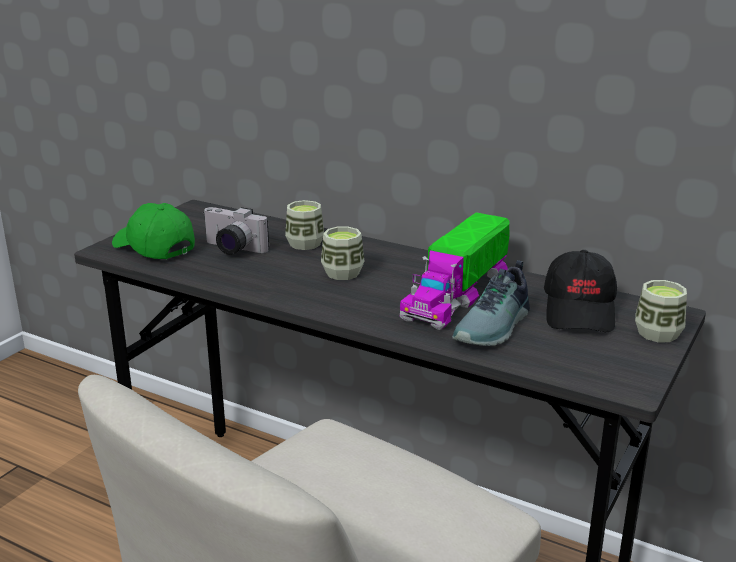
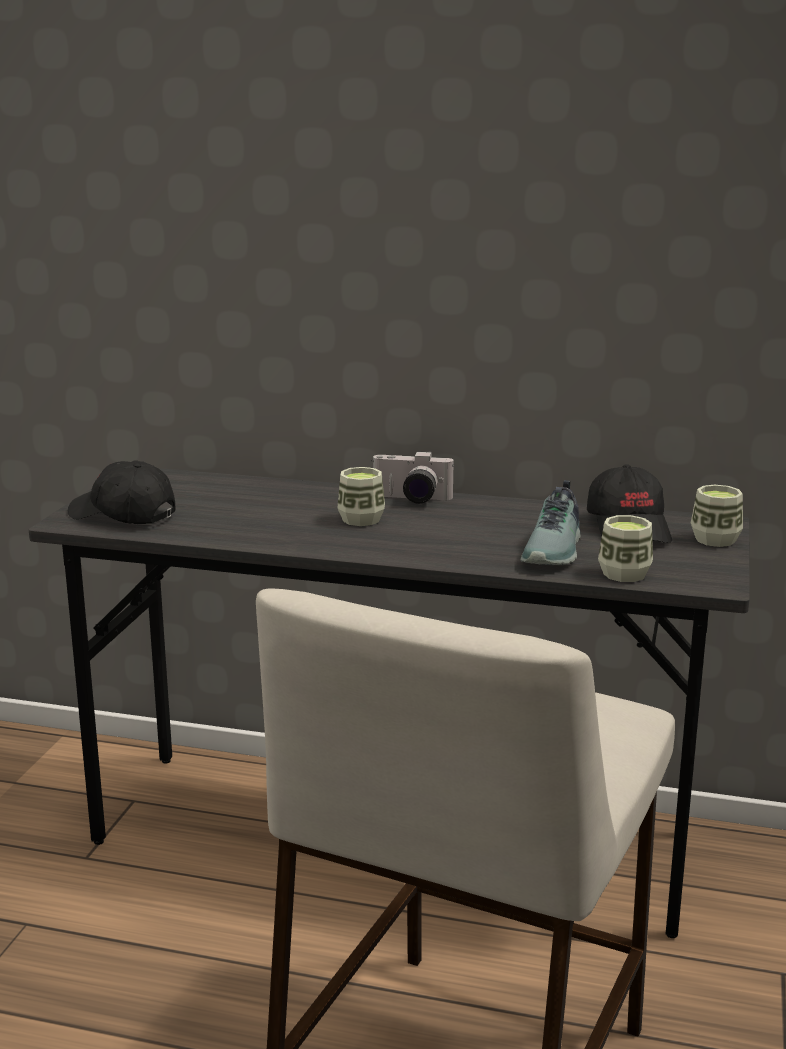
camera: 15 degrees left, 5 degrees down
(153, 247) = (122, 515): green cap -> black cap
(231, 249) = (217, 509): camera -> camera (411, 500)
(305, 244) = (297, 497): cup -> cup (624, 574)
(457, 294) = (497, 527): toy truck -> none

